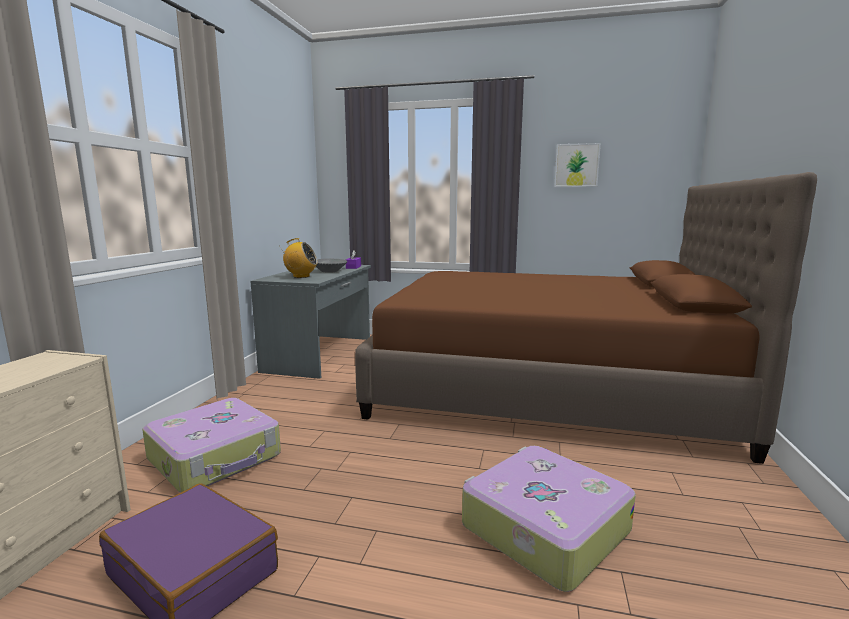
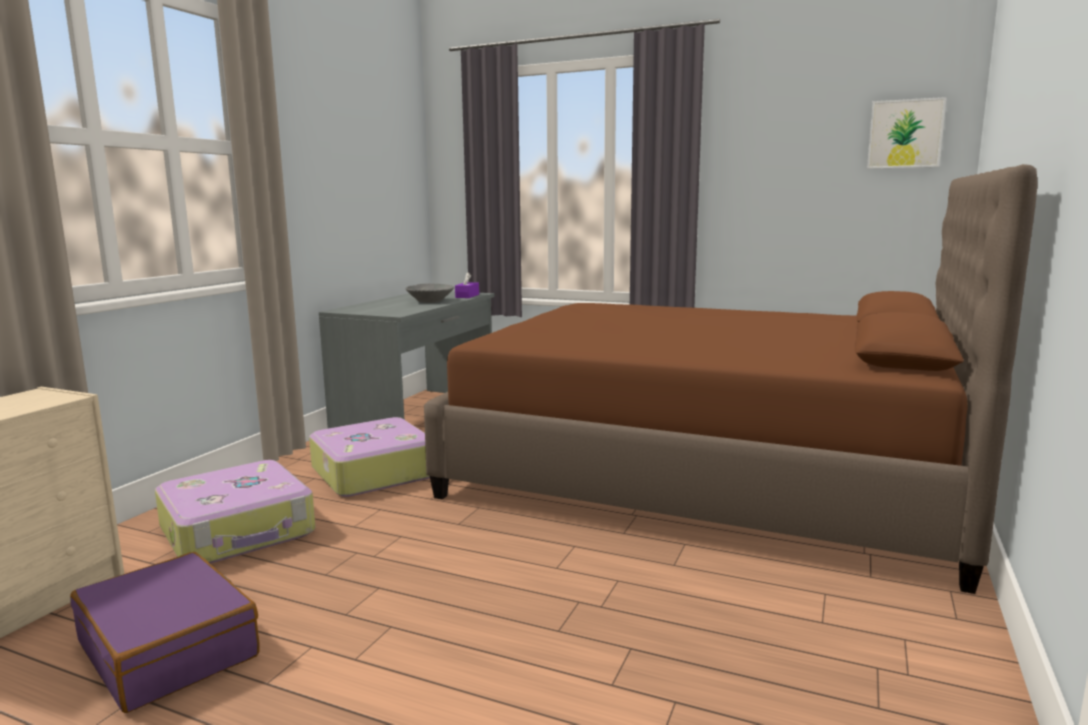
camera: 10 degrees right, 0 degrees up
(301, 276) = (386, 307): radio -> none
(542, 528) = (601, 643): suitcase -> suitcase (372, 472)
(576, 165) = (786, 148): picture -> picture (905, 134)

